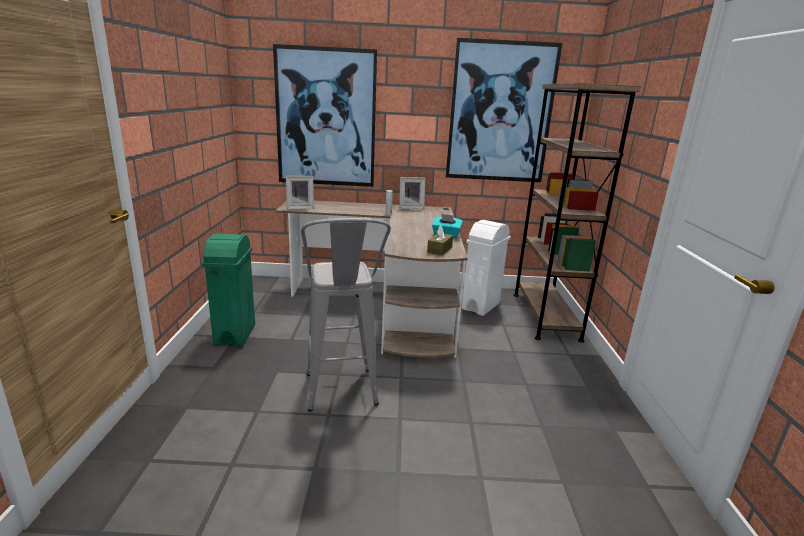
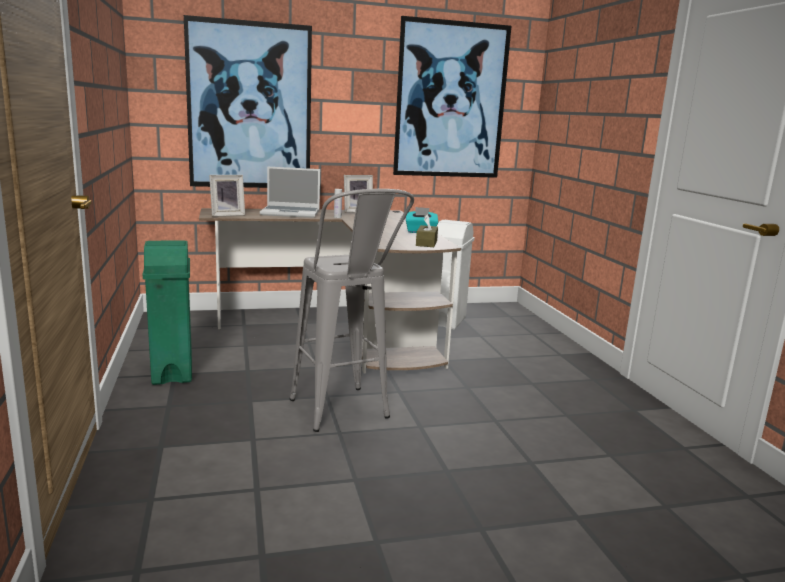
camera: 15 degrees left, 5 degrees down
(354, 207) = (291, 213): none -> laptop
(545, 316) = (519, 324): brown bookcase -> none

